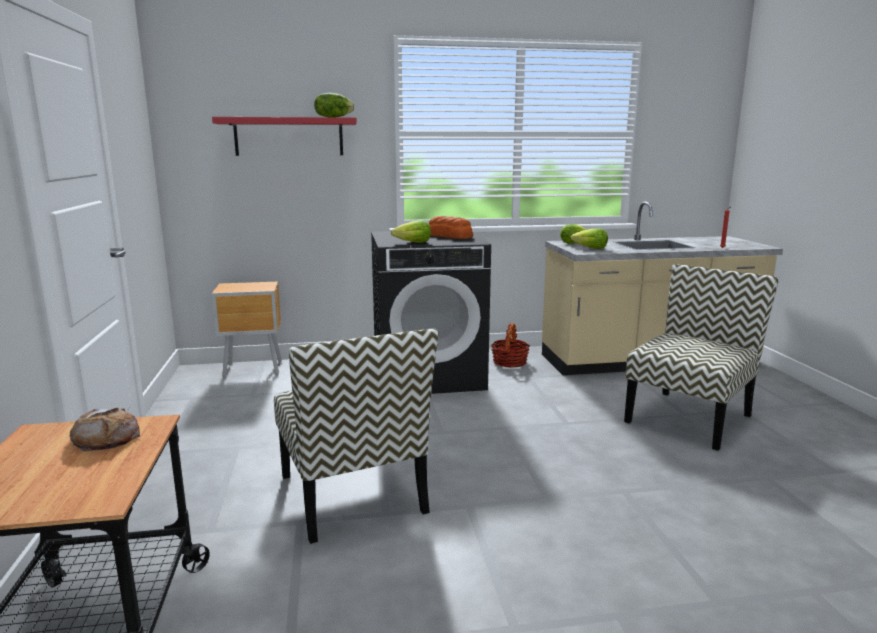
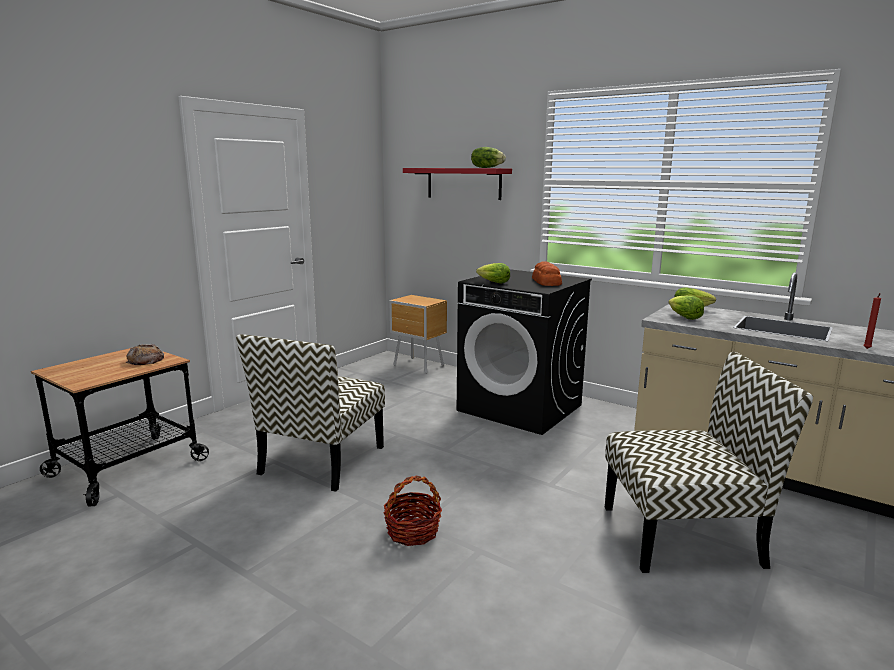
camera: 45 degrees right, 0 degrees up
(509, 362) = (611, 421): basket -> basket (412, 531)

